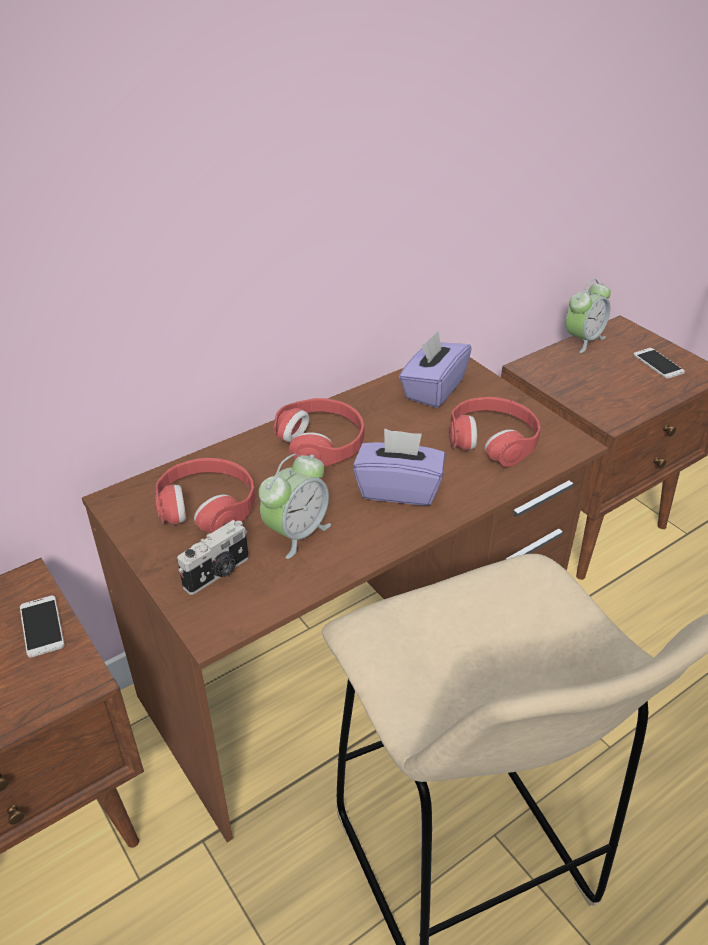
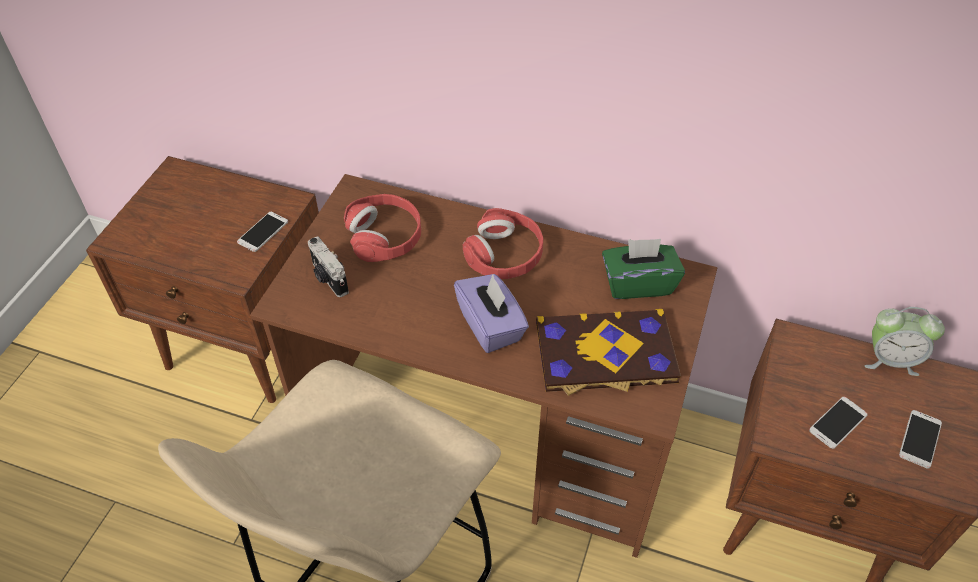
camera: 55 degrees right, 10 degrees up
(218, 573) = (328, 278): camera -> camera turned 45 degrees clockwise
(296, 533) = (396, 295): alarm clock -> none
(433, 389) = (638, 283): purple tissue box -> green tissue box
(492, 440) = (605, 354): red headphones -> book
(619, 388) = (838, 423): none -> phone

